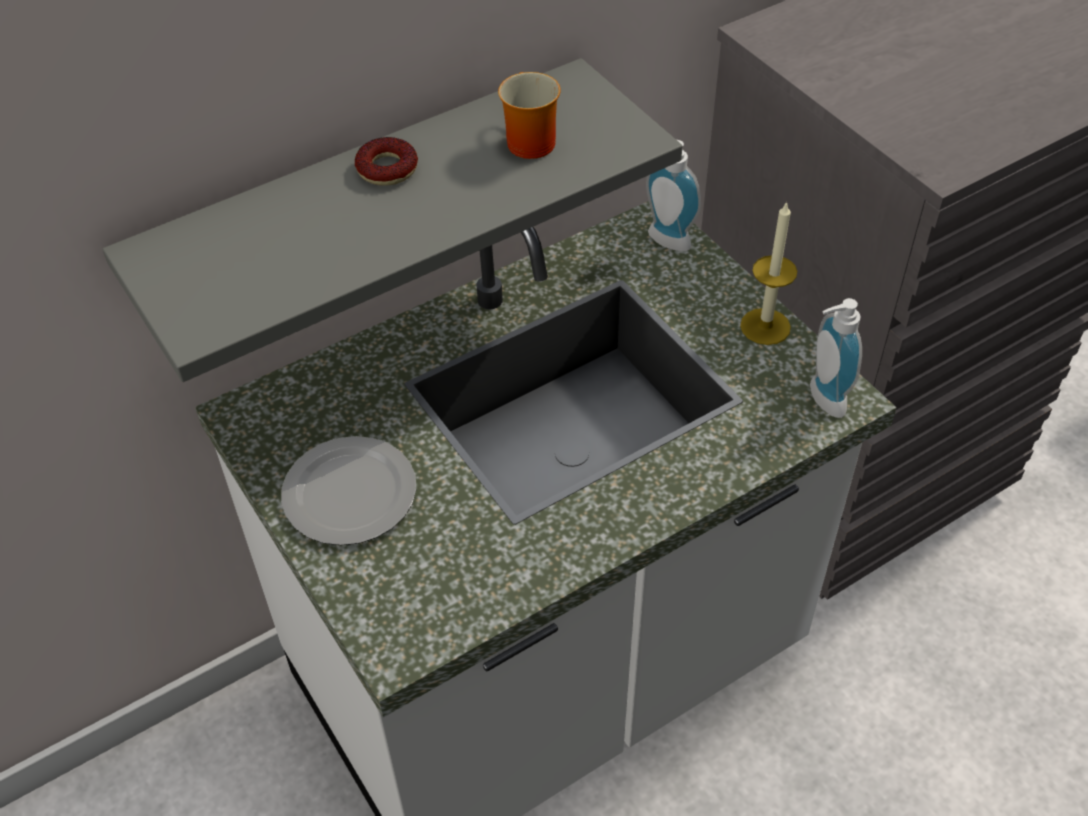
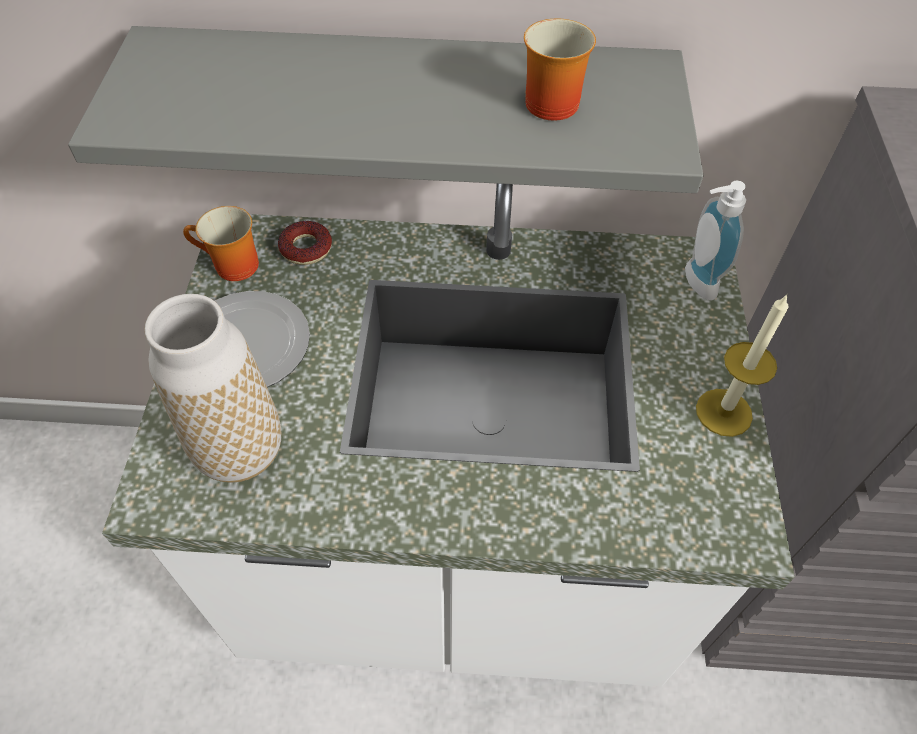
camera: 35 degrees right, 5 degrees up
(266, 442) = (231, 267): none -> mug
(387, 169) = (404, 66): donut -> donut (306, 248)
(431, 573) = (240, 451): none -> vase
(821, 400) = (719, 519): soap dispenser -> none

